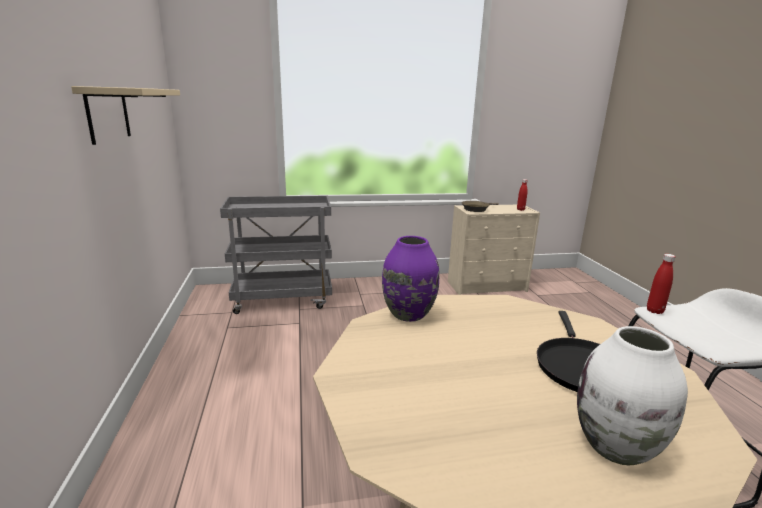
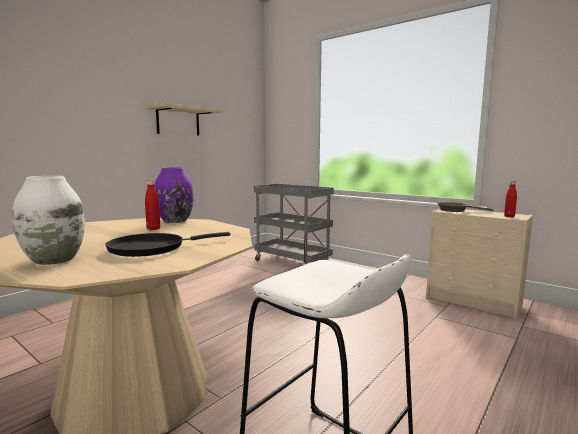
camera: 50 degrees right, 10 degrees down
(654, 311) = (324, 262): red bottle -> red bottle (153, 229)

